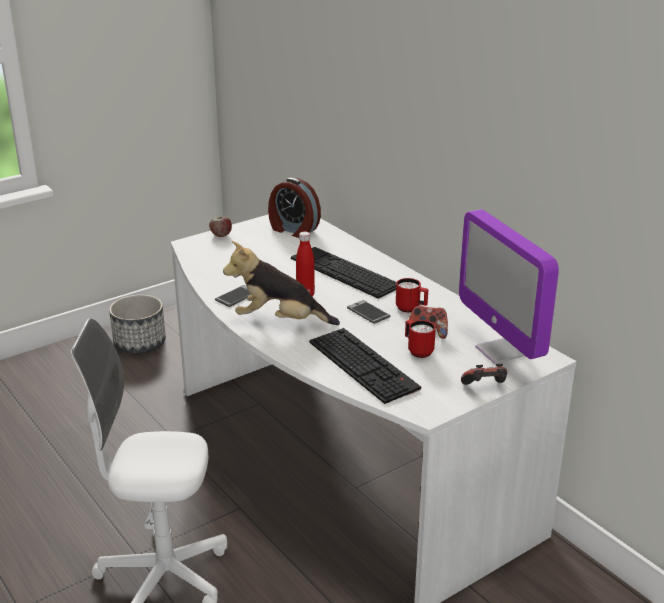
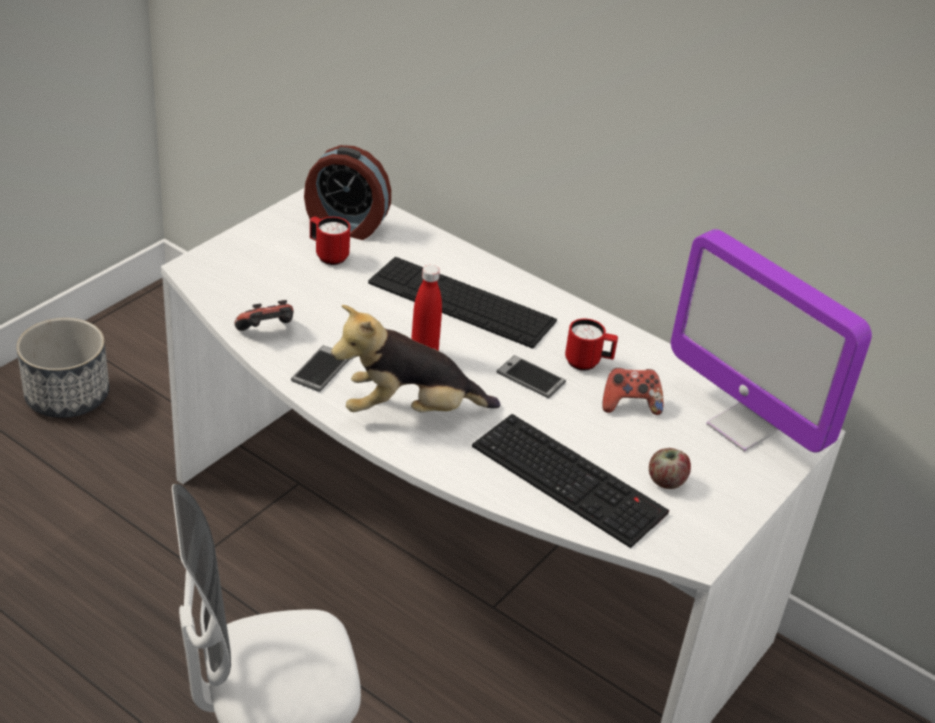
camera: 20 degrees left, 10 degrees up
(221, 235) = (237, 244): apple -> apple (666, 481)
(417, 350) = (631, 441): red mug -> red mug (328, 255)
(485, 388) = (750, 497): game controller -> game controller (267, 332)

